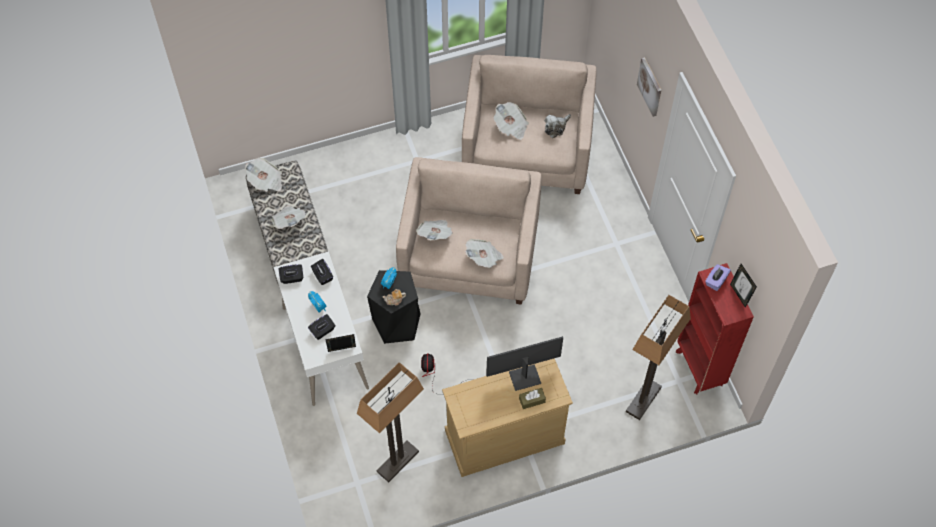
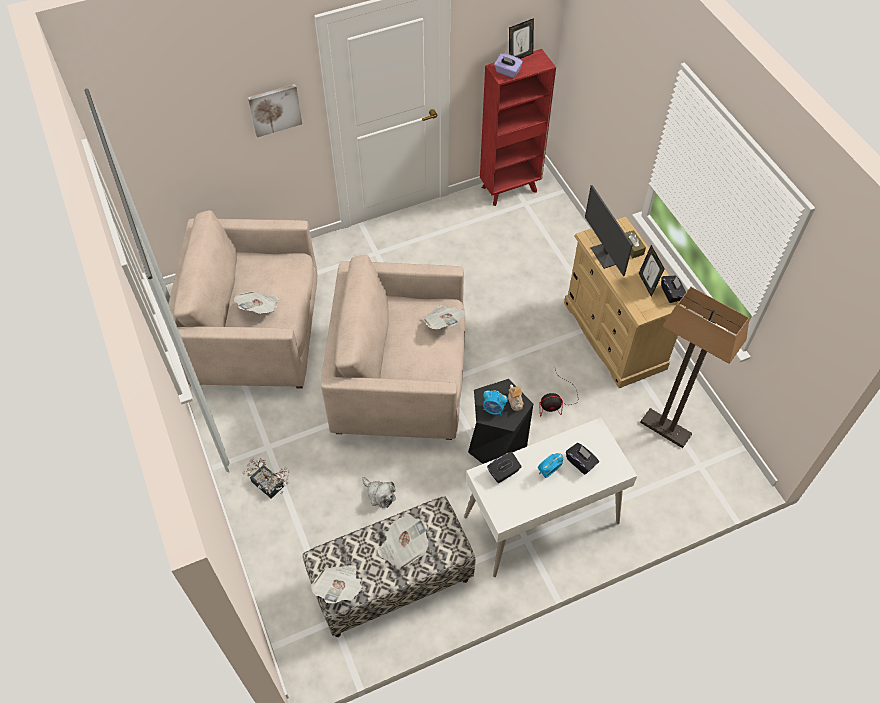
camera: 95 degrees left, 5 degrees down
(292, 278) = (511, 508): black tissue box -> black tissue box (671, 293)
(342, 351) = (603, 438): picture frame -> picture frame (647, 284)
(382, 162) = (270, 486): none -> potted plant
(435, 234) = (416, 372): newspaper -> none
(556, 127) = (262, 267): plush toy -> plush toy (379, 495)
(643, 400) = (550, 228): floor lamp -> none

